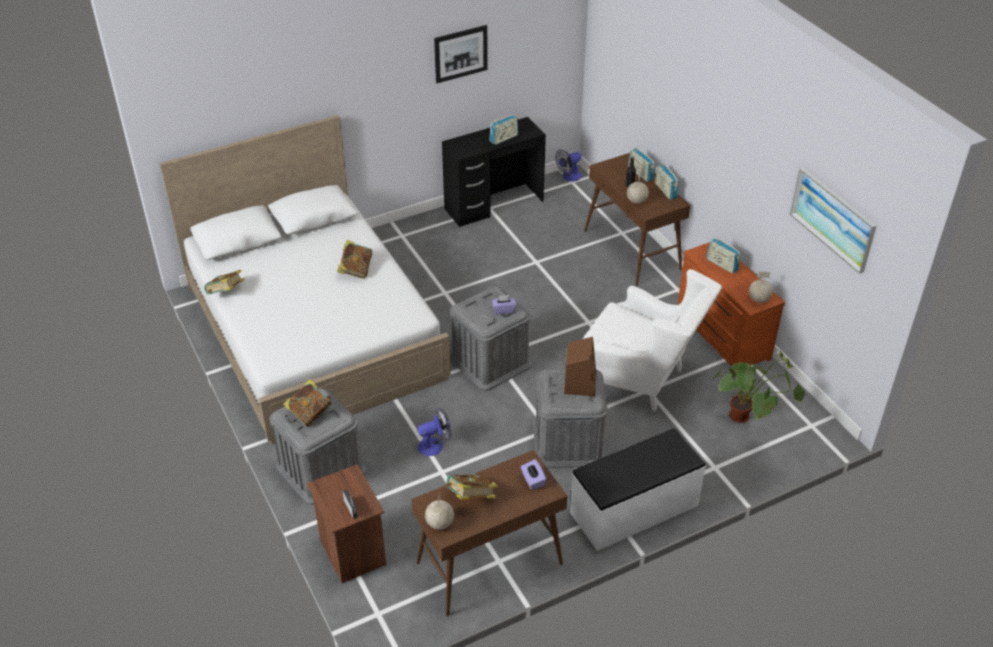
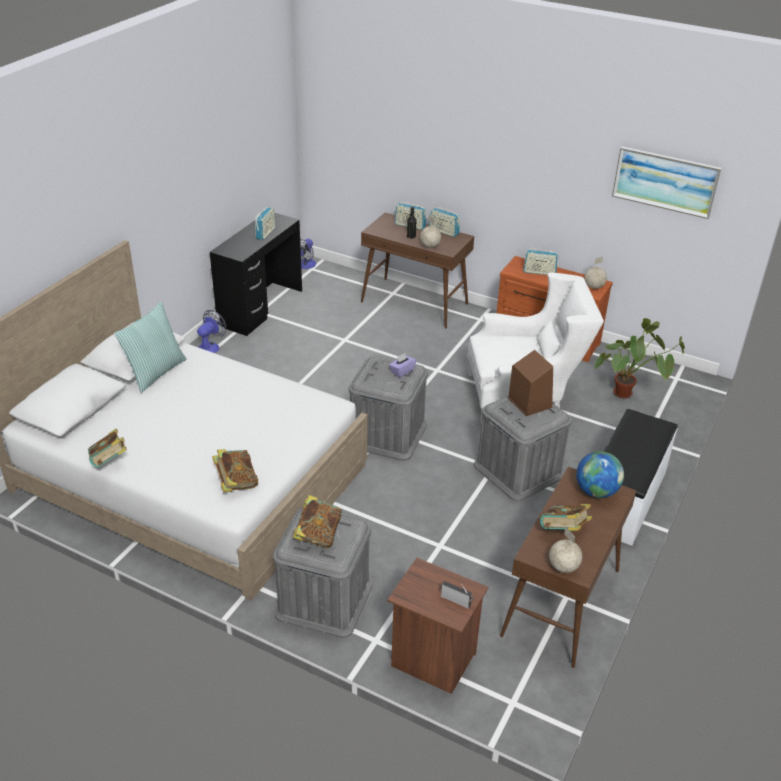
camera: 35 degrees left, 5 degrees down
(318, 234) = (155, 372): none -> pillow
(356, 270) = (229, 389): book -> book (236, 483)
(435, 445) = (410, 525): fan -> fan (211, 346)
(461, 53) = (213, 151): picture -> none
(532, 480) = (596, 491): purple tissue box -> globe

